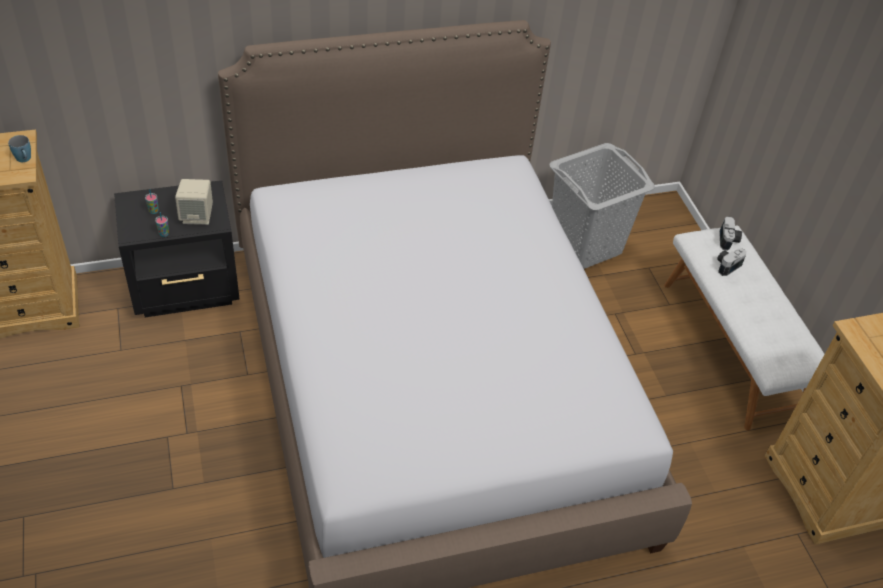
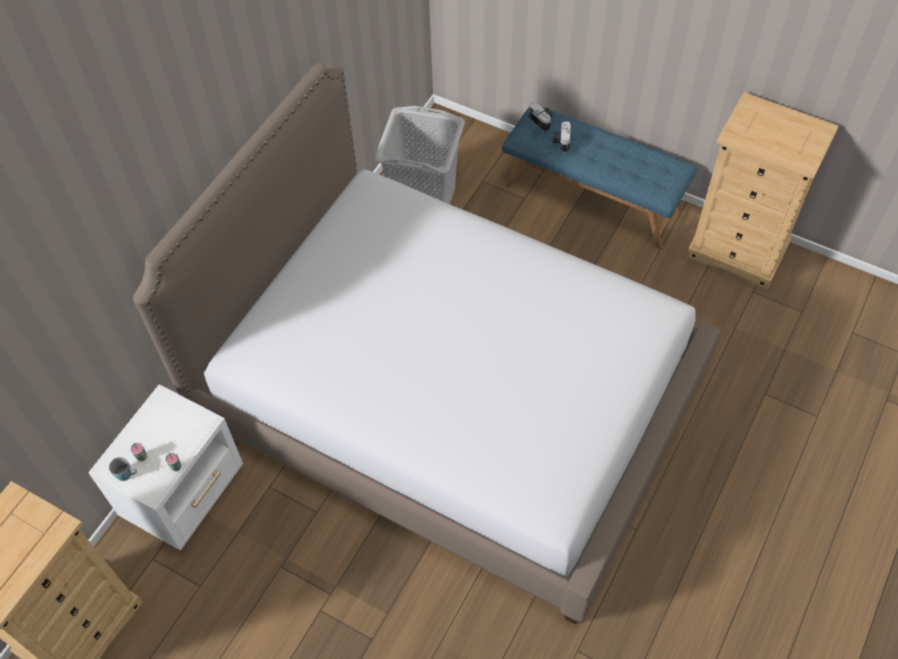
camera: 40 degrees left, 10 degrees up
(25, 160) = (44, 513): blue mug -> blue mug (128, 475)
(187, 289) = (186, 493): black nightstand -> white nightstand
(197, 216) = (182, 430): beige speaker -> none
(732, 347) = (593, 196): white bench -> blue bench

